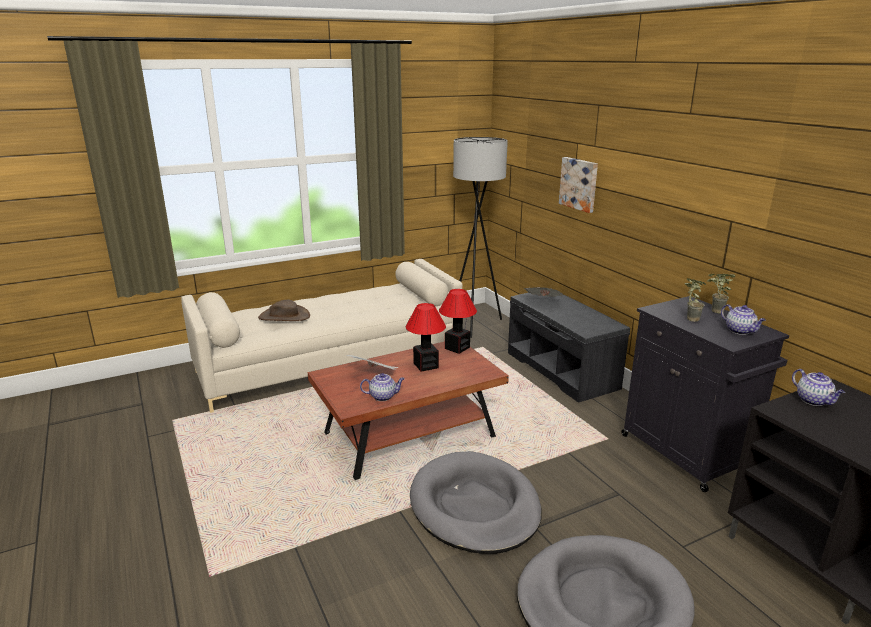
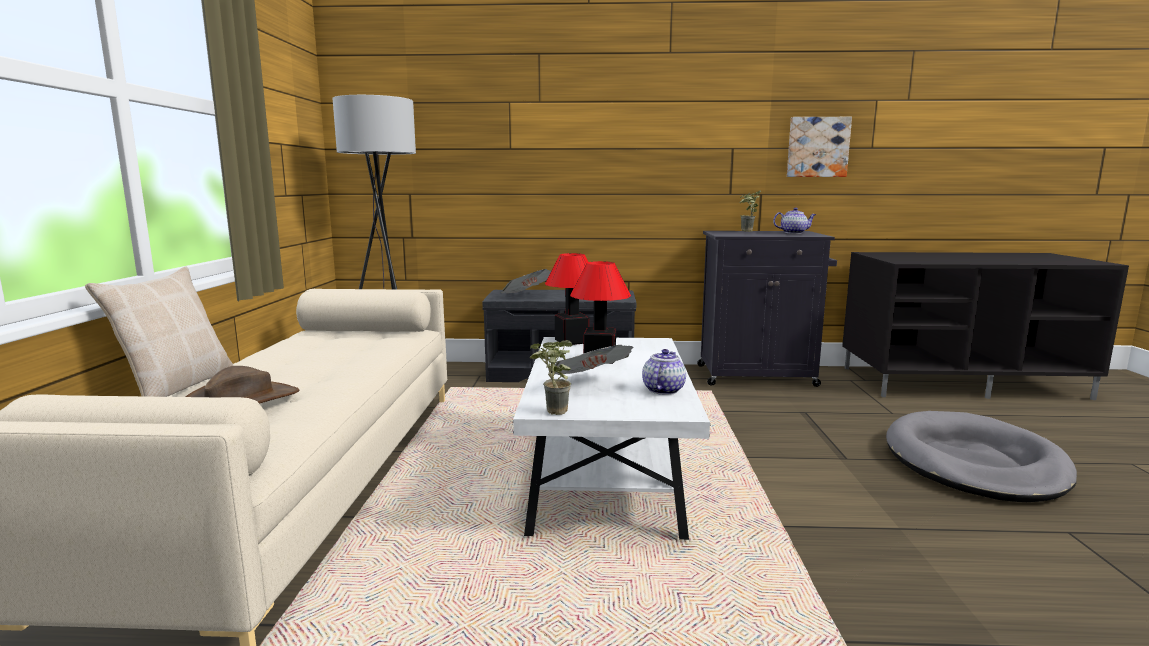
camera: 60 degrees left, 10 degrees down
(296, 298) = (177, 386): none -> beige pillow
(409, 436) = (606, 477): brown coffee table -> white coffee table
(474, 506) = (794, 477): grey dog bed -> none
(579, 184) = (523, 149): picture -> picture (817, 147)
(689, 318) = (756, 234): potted plant -> potted plant (551, 412)
(814, 401) = (888, 257): teapot -> none

